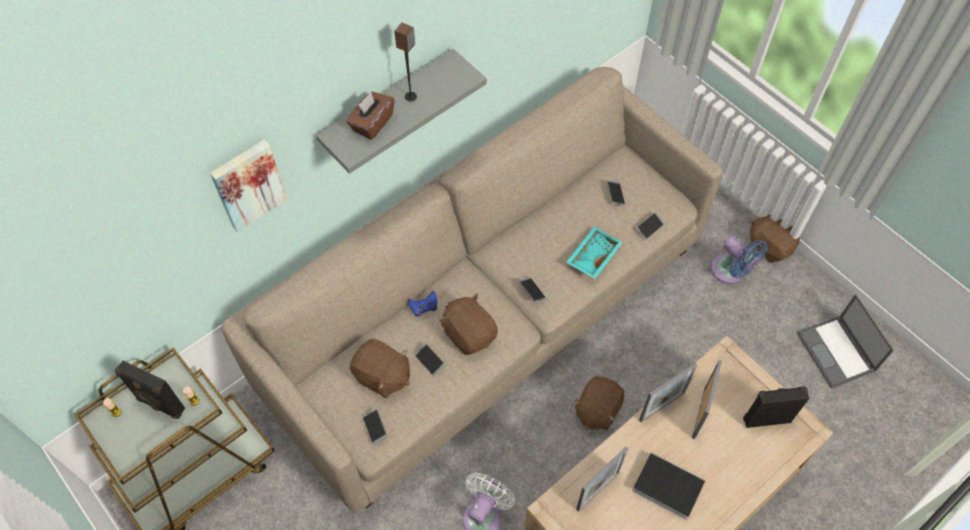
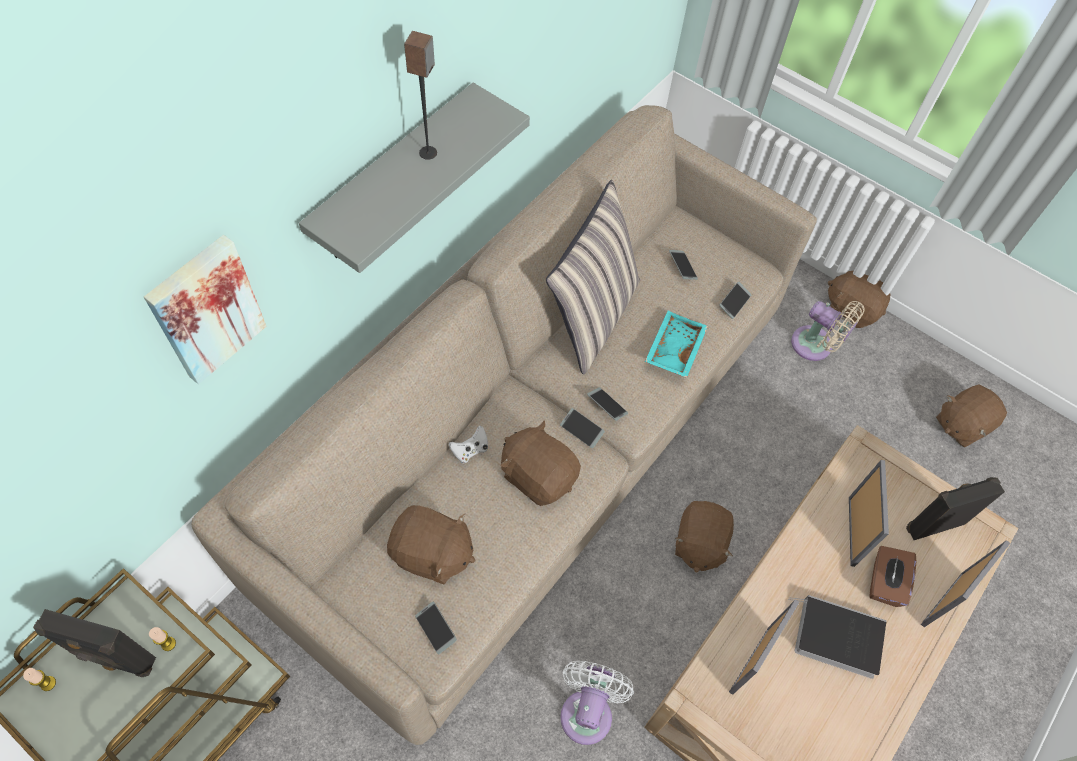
camera: 15 degrees left, 0 degrees up
(372, 123) = (380, 196): brown tissue box -> brown tissue box (884, 582)
(424, 308) = (470, 450): blue game controller -> white game controller
(429, 361) = (493, 522): phone -> phone (581, 430)
(536, 222) = (591, 316): none -> pillow
(662, 406) = (803, 530): picture frame -> picture frame (943, 599)
(730, 272) = (815, 346): blue fan -> beige fan
(836, 352) = (961, 424): laptop -> brown plush toy

